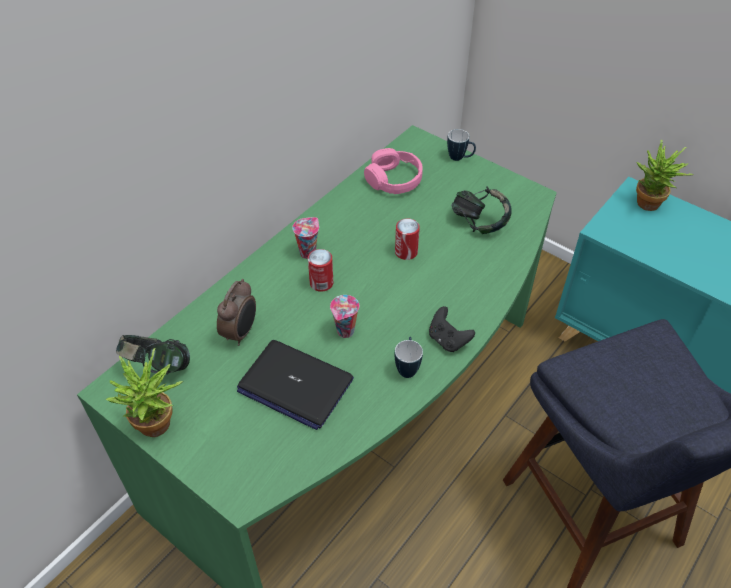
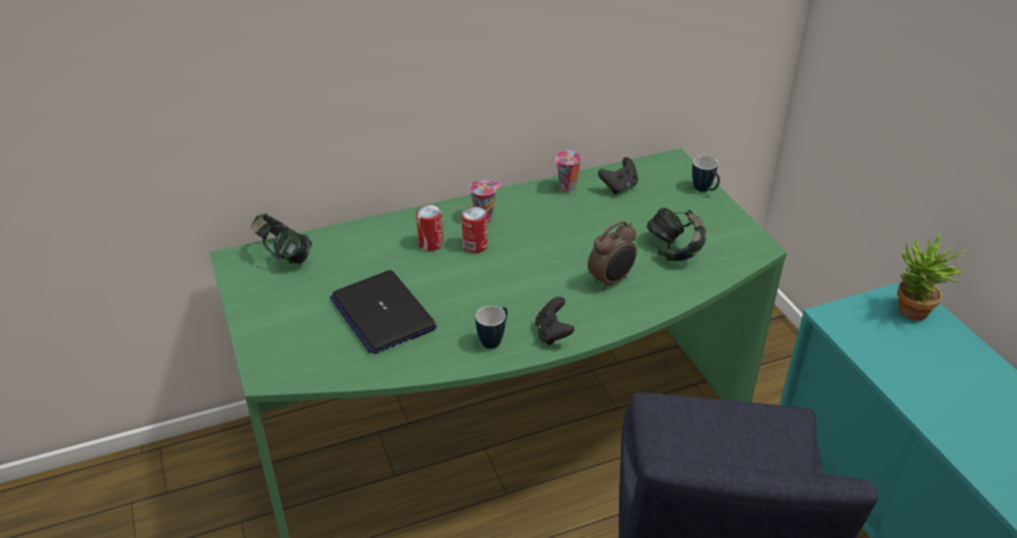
camera: 30 degrees right, 10 degrees down
(158, 428) = (247, 300): potted plant -> none
(241, 332) = (372, 257): alarm clock -> alarm clock (611, 281)
(345, 332) = (462, 291): cup -> cup (566, 189)
(394, 179) = (619, 187): pink headphones -> black game controller
(406, 252) = (577, 249): can -> can (430, 244)

